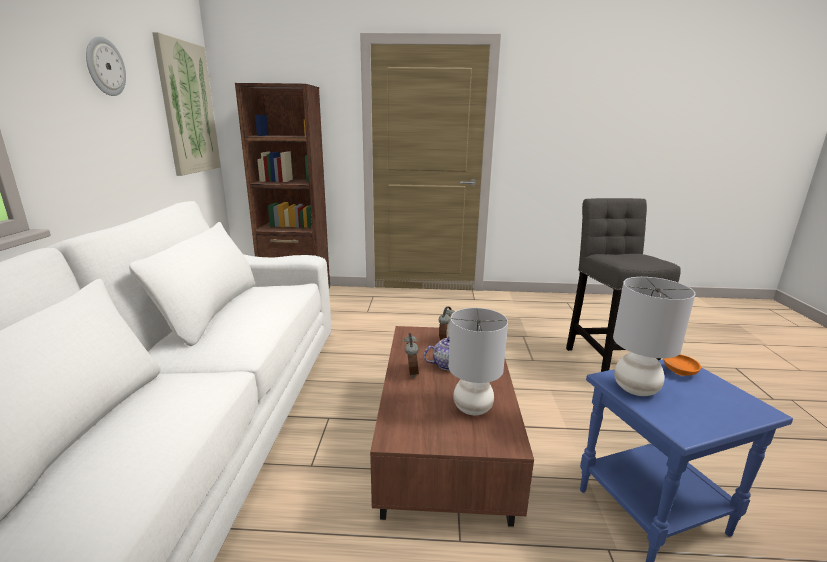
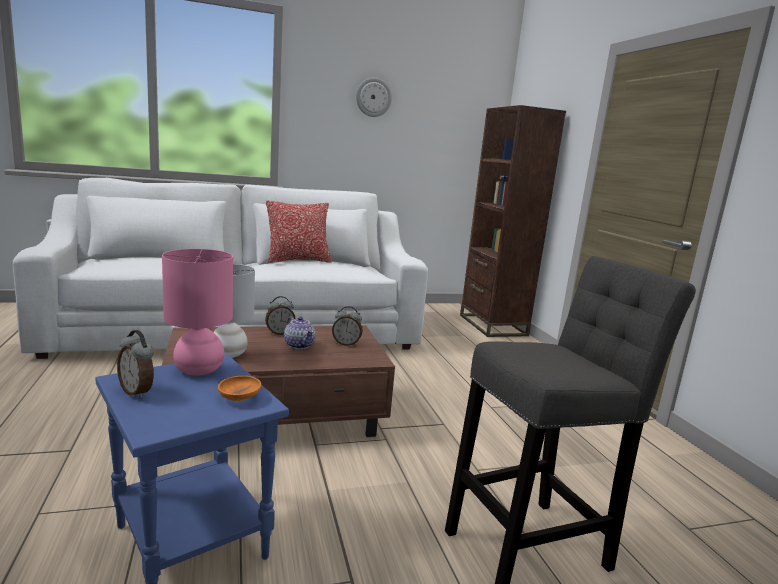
camera: 70 degrees right, 5 degrees down
(188, 108) = (463, 132): picture -> none
(228, 313) = (298, 260): none -> pillow
(636, 389) = (198, 370): grey table lamp -> pink table lamp
(703, 420) = (137, 392): none -> alarm clock

